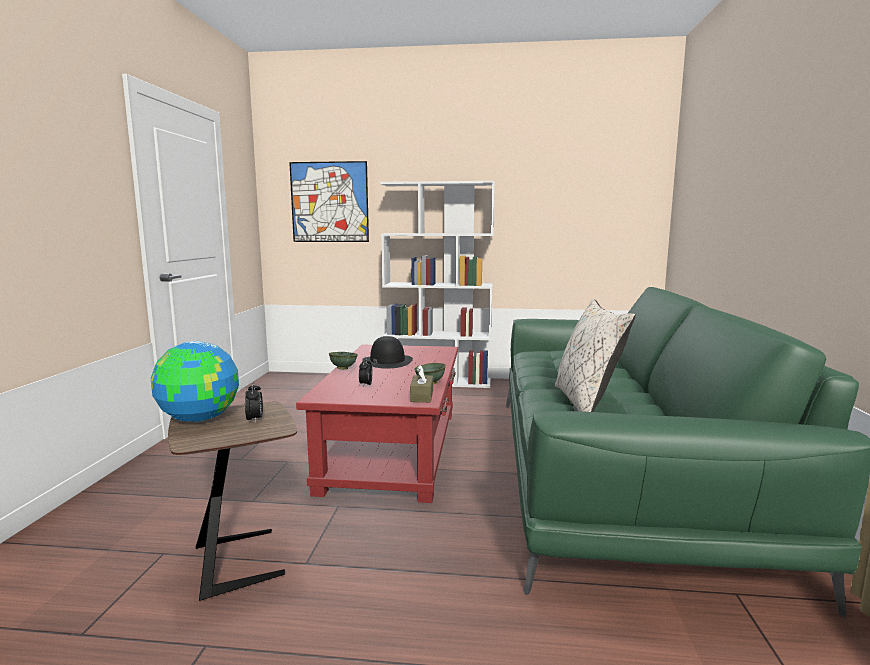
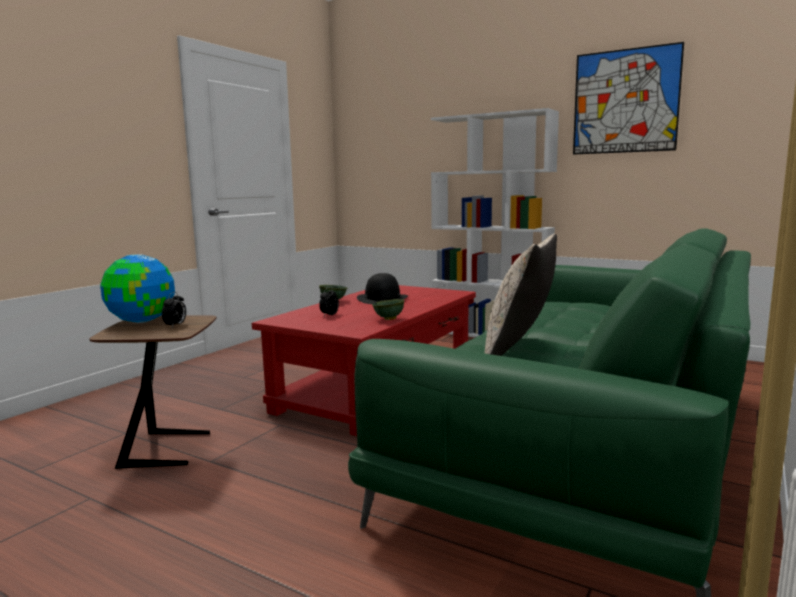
camera: 25 degrees right, 0 degrees up
(329, 202) = (394, 142): picture -> picture (625, 101)
(422, 396) = (362, 328): brown tissue box -> none

